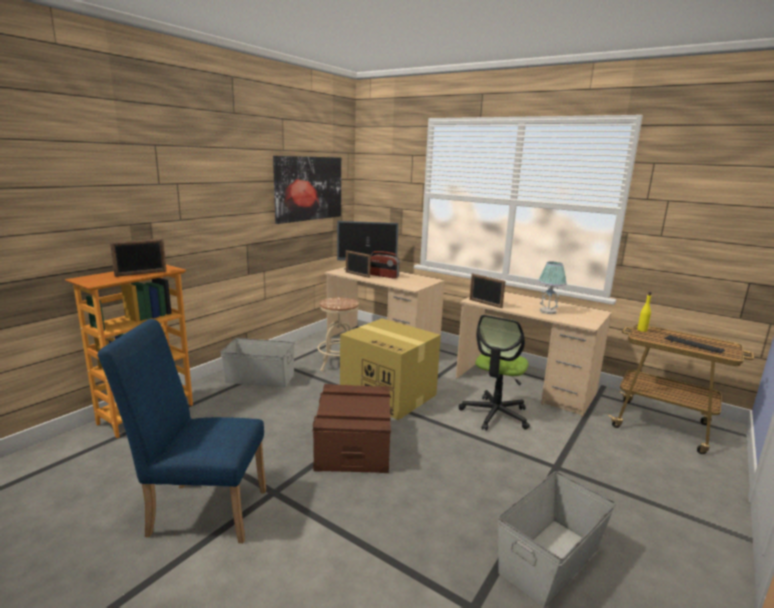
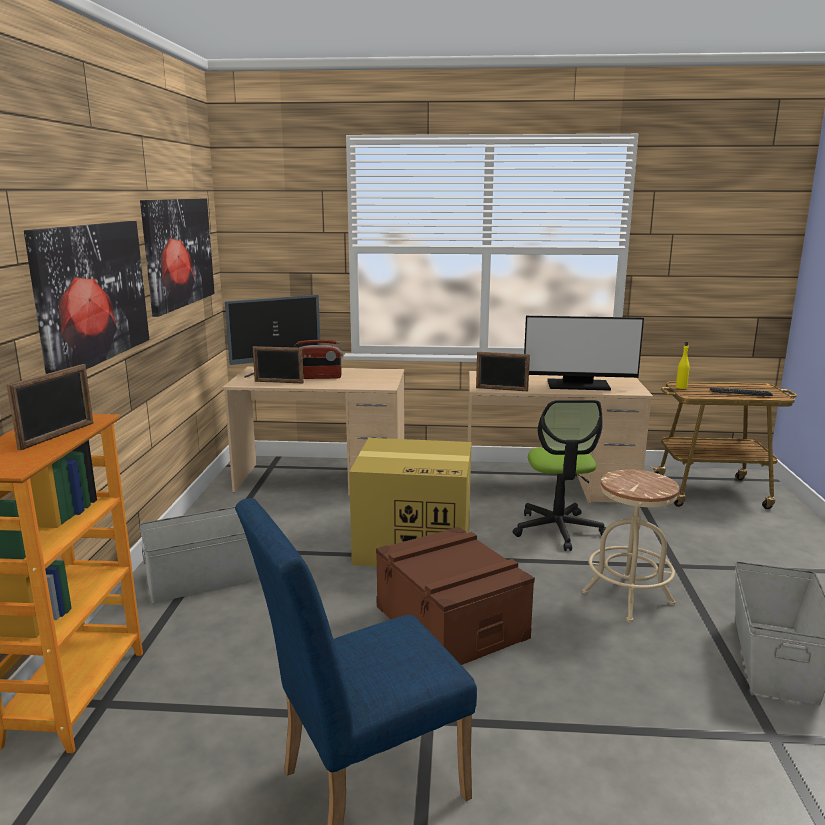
camera: 30 degrees left, 0 degrees up
(219, 205) = (92, 293): none -> picture
(339, 364) = (298, 525): beige stool -> beige stool (628, 598)
(548, 311) = (578, 385): table lamp -> monitor

